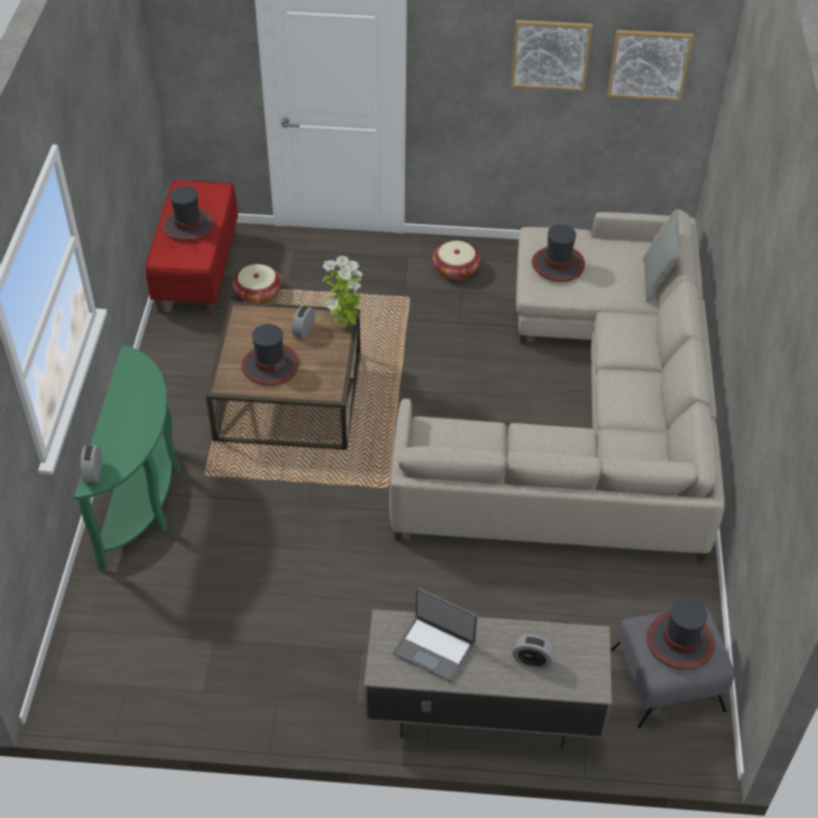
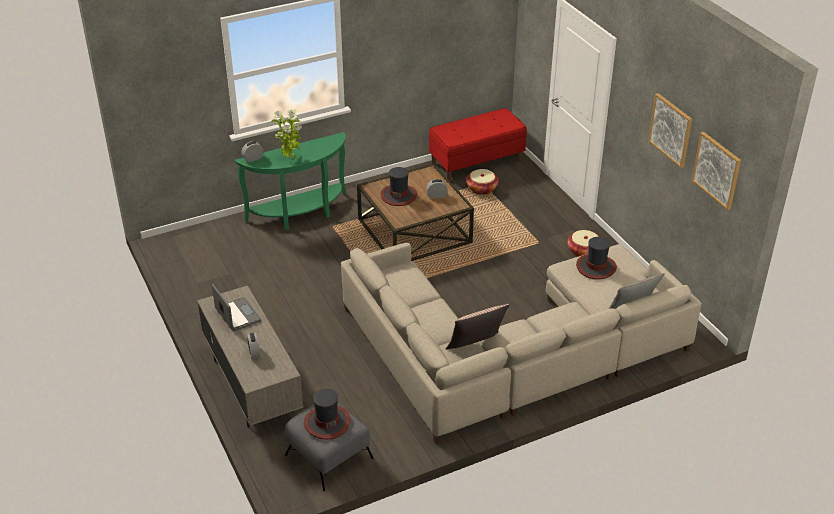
camera: 60 degrees right, 10 degrees down
(188, 225) = (475, 127): hat -> none
(344, 326) = (454, 208): potted plant -> potted plant (290, 159)
(434, 648) = (237, 315): laptop -> laptop turned 150 degrees clockwise
(629, 433) = (476, 347): none -> pillow

